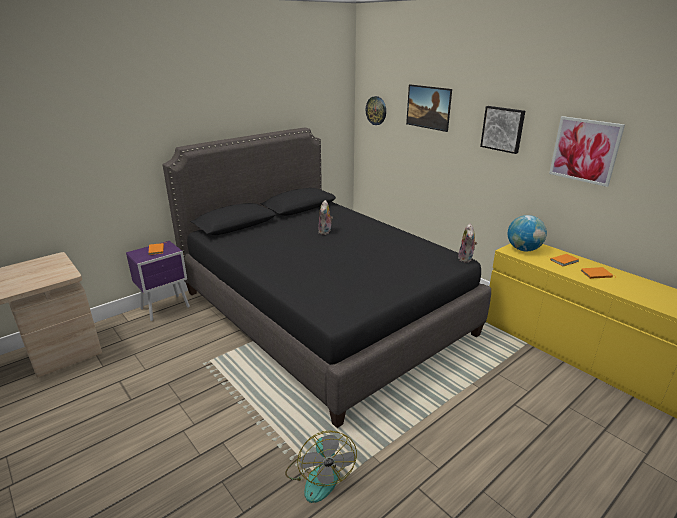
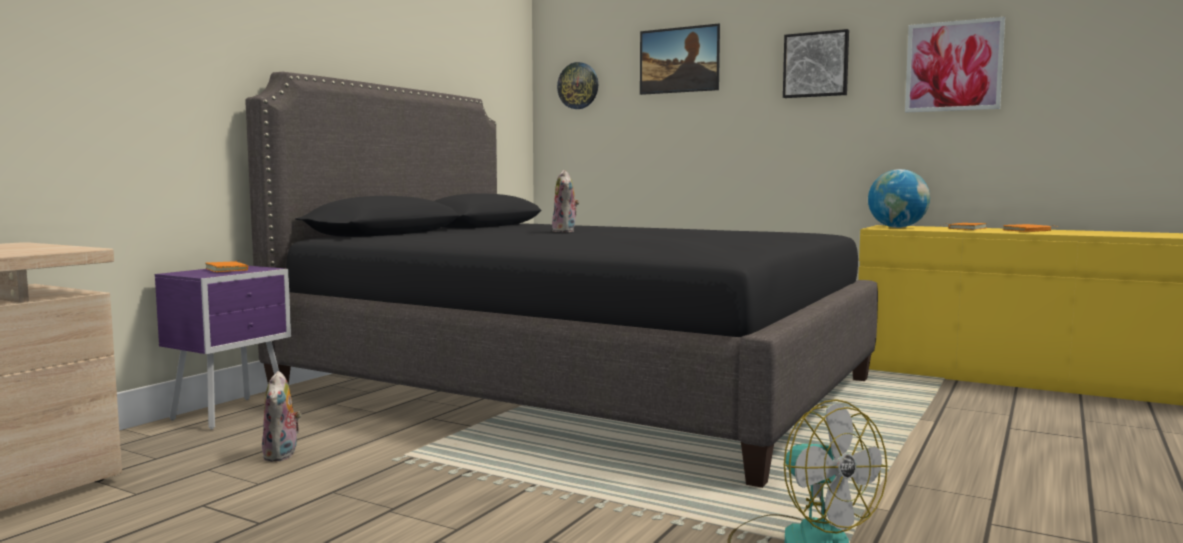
camera: 20 degrees left, 20 degrees down
(466, 259) = (831, 234): plush toy -> plush toy (282, 455)

